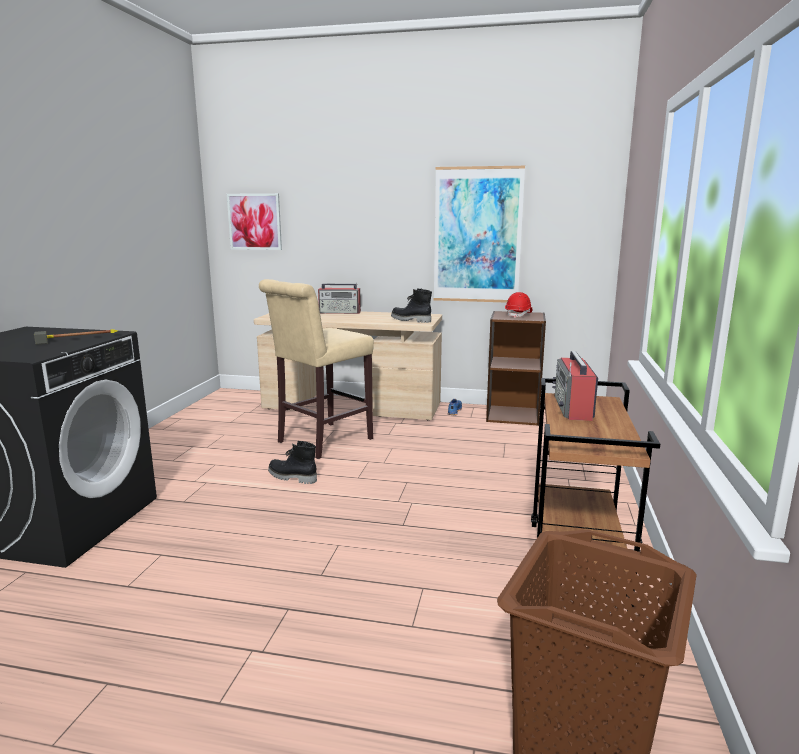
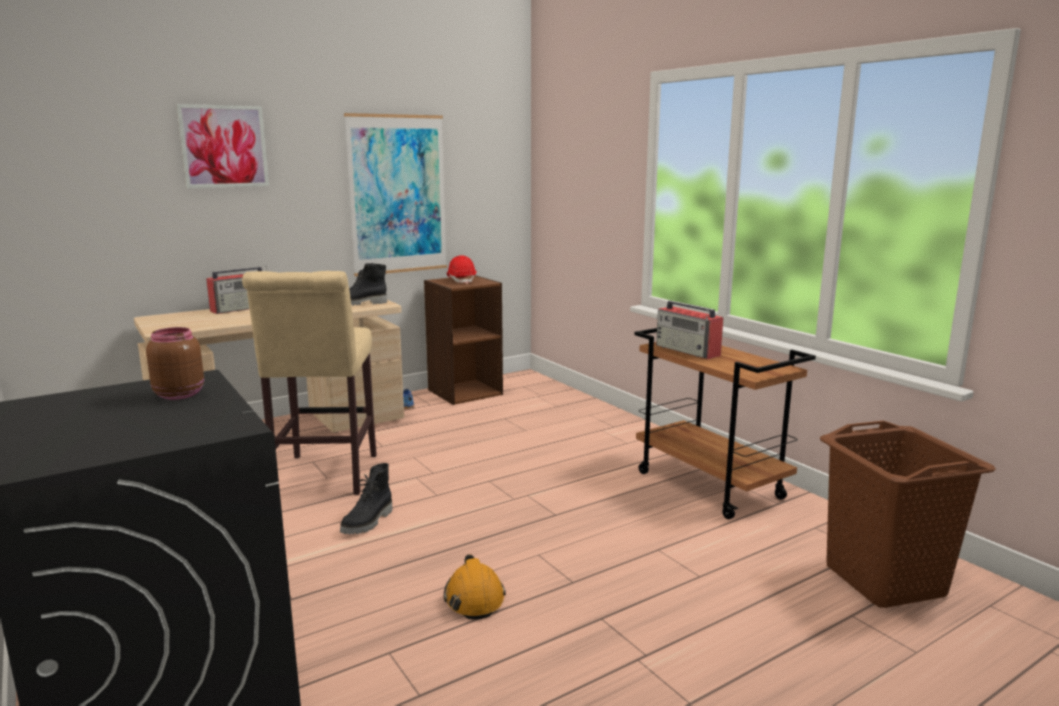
camera: 45 degrees left, 0 degrees up
(78, 338) = (179, 394): hammer -> brown jar
(252, 550) = (474, 598): none -> orange hard hat
(254, 221) = (69, 188): picture -> picture (224, 146)
(291, 477) = (368, 522): black boot -> black boot turned 45 degrees counterclockwise

